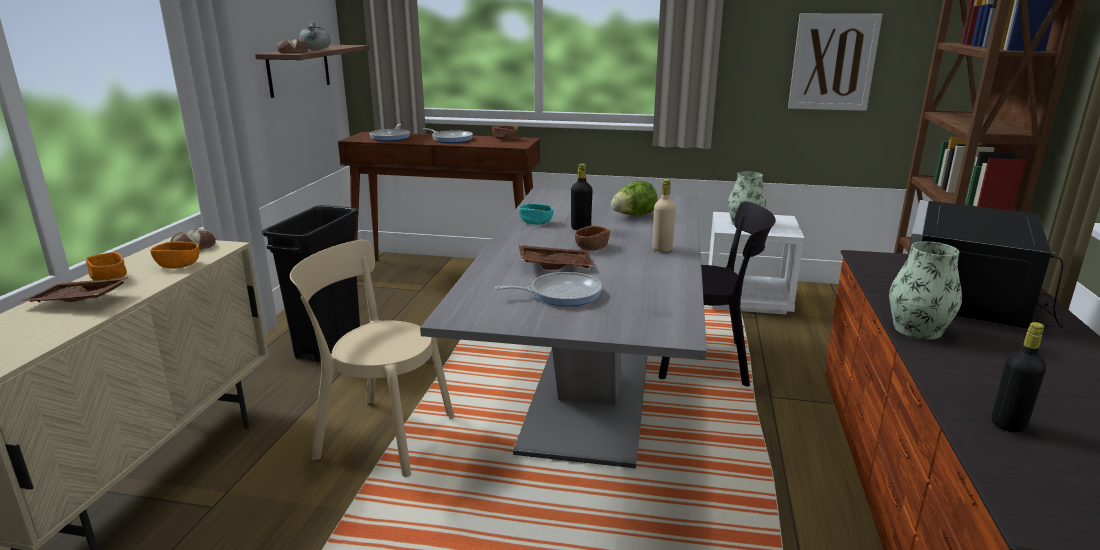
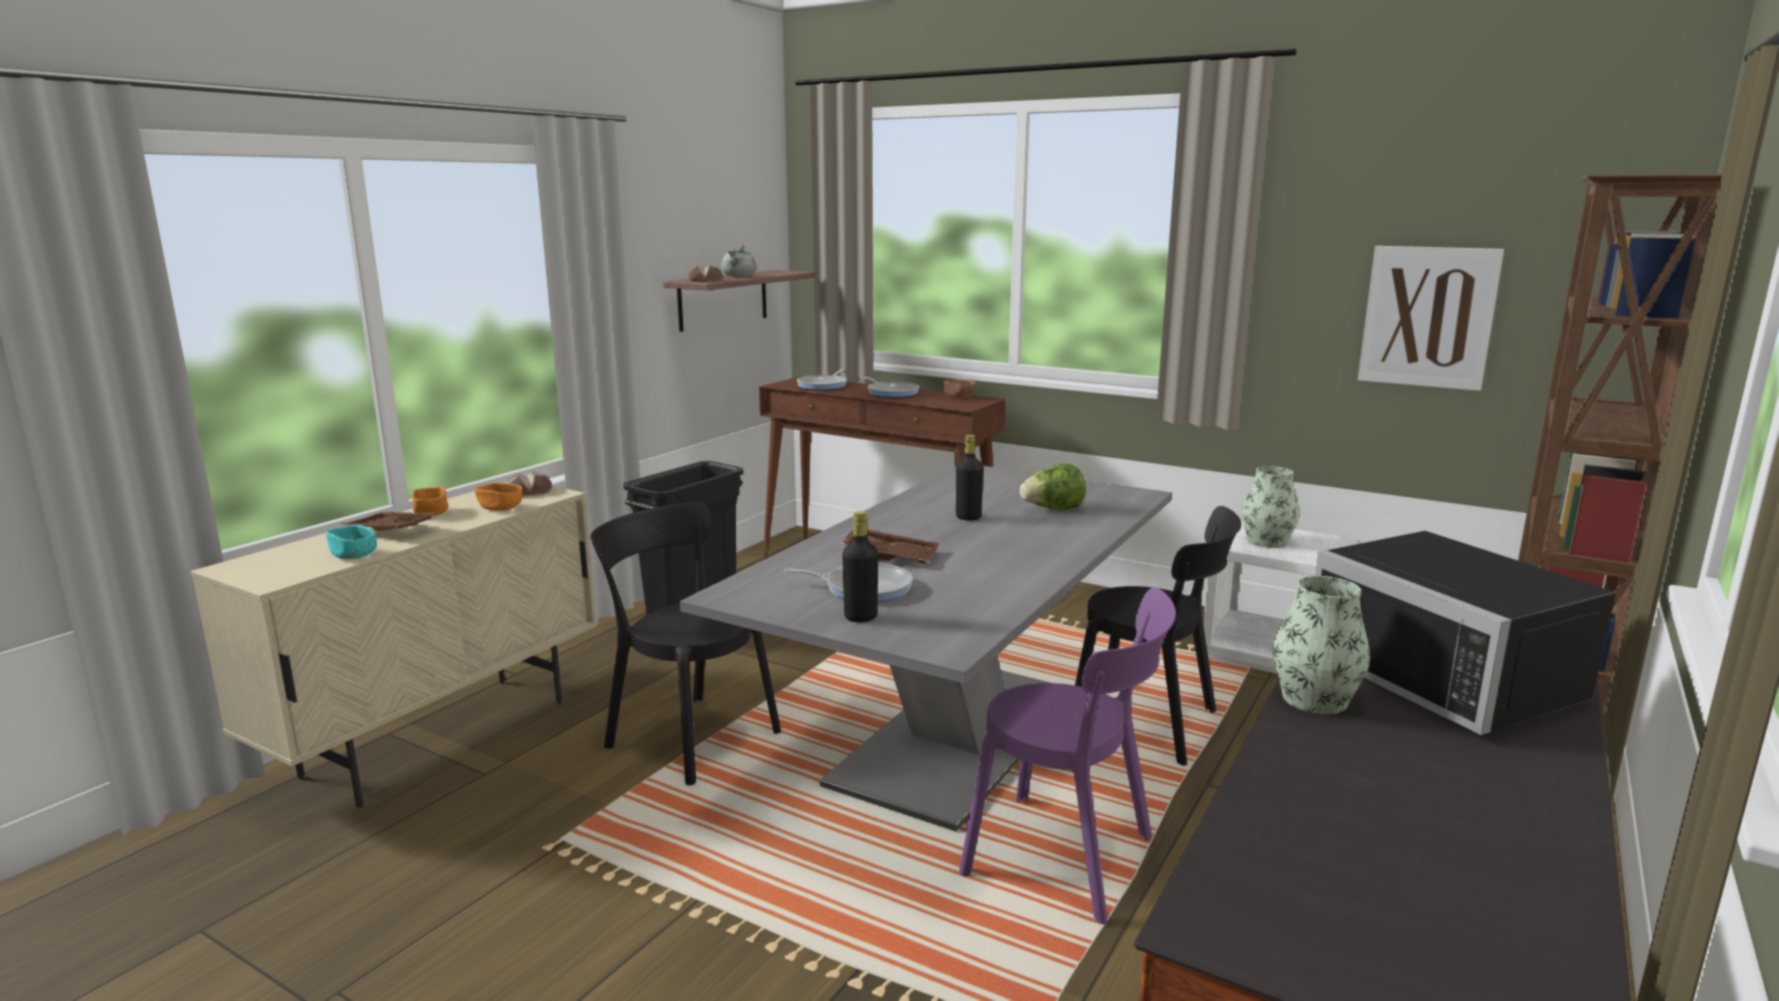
camera: 20 degrees right, 5 degrees down
(380, 435) = (688, 736): beige chair -> black chair
(536, 222) = (921, 504): turquoise bowl -> turquoise bowl (353, 555)
(592, 247) = (957, 541): brown bowl -> none
(662, 249) = (1043, 553): beige bottle -> none
(722, 471) = (1067, 859): none -> purple chair
(974, 300) = (1454, 677): black microwave -> black microwave turned 75 degrees counterclockwise
(1008, 424) = (1300, 825): black bottle -> black bottle (860, 617)

